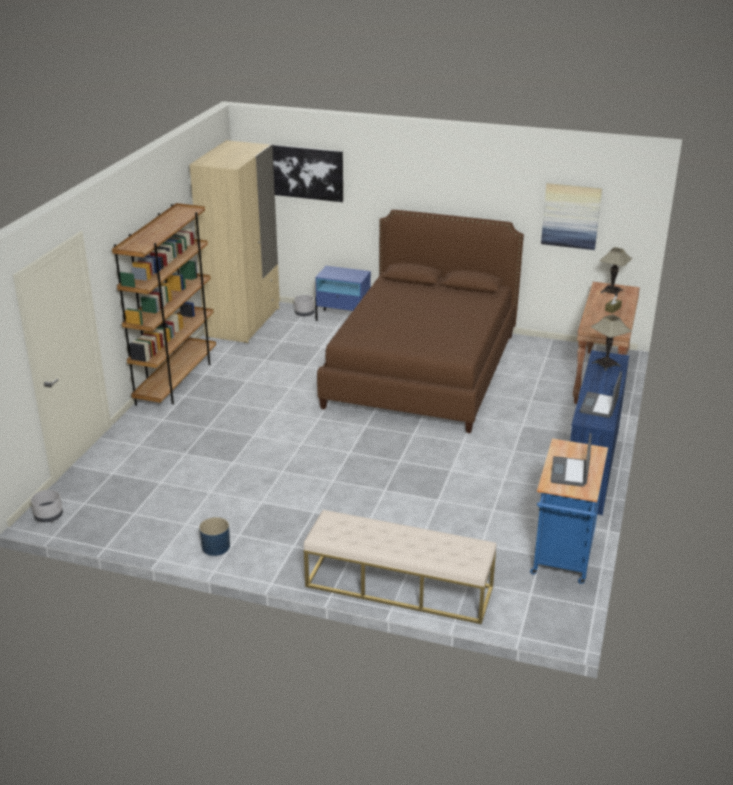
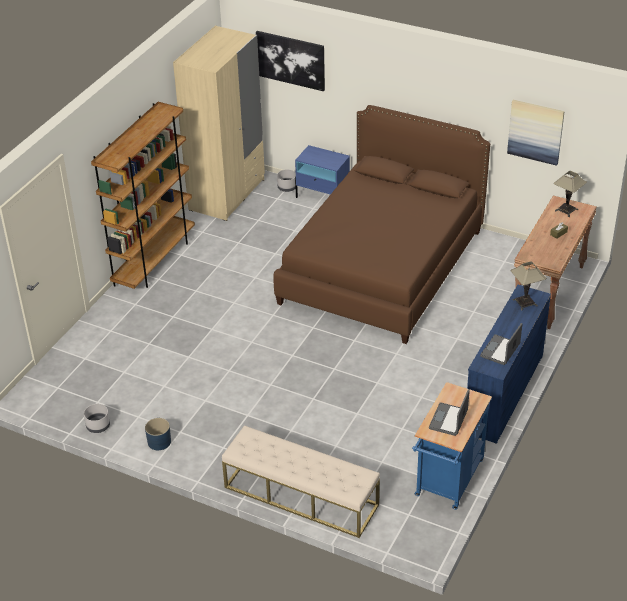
camera: 10 degrees right, 10 degrees up
(49, 516) = (28, 397): grey planter -> grey planter (98, 426)

